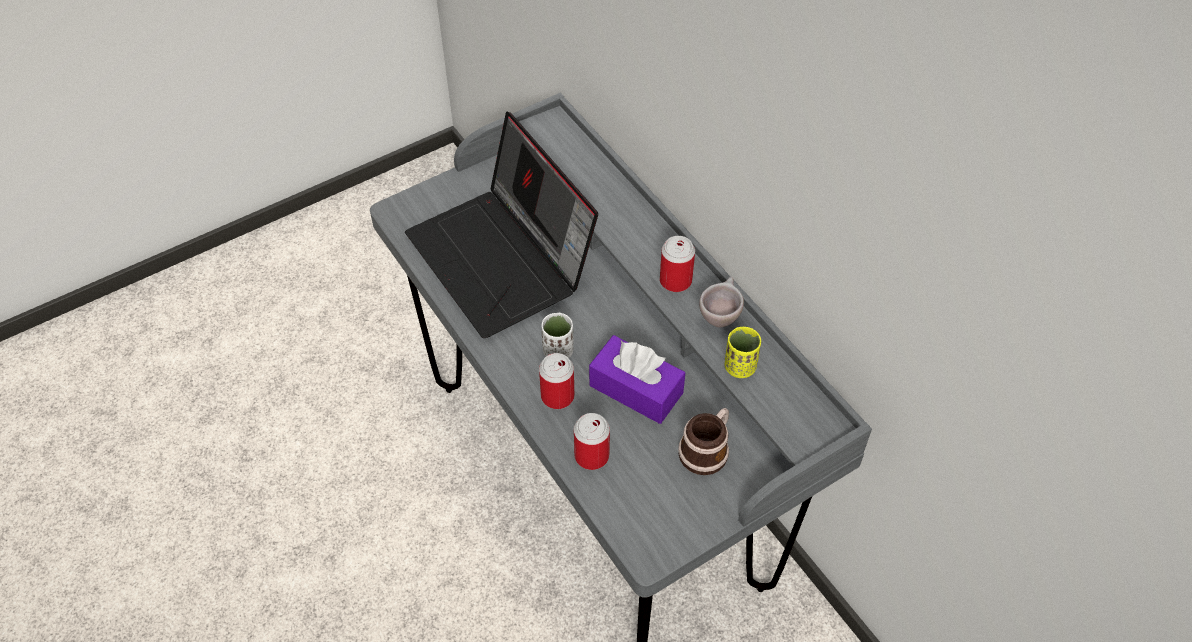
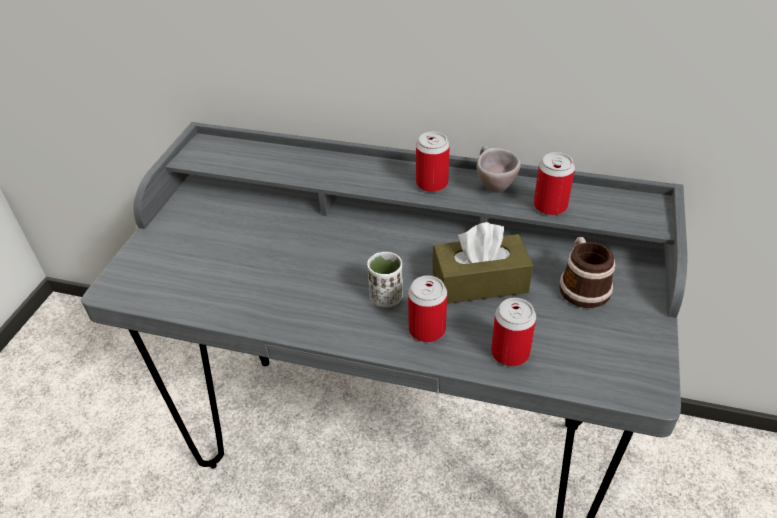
camera: 40 degrees left, 10 degrees down
(503, 260) = (260, 264): laptop -> none
(636, 389) = (479, 282): purple tissue box -> brown tissue box
(740, 367) = (550, 206): yellow cup -> can

